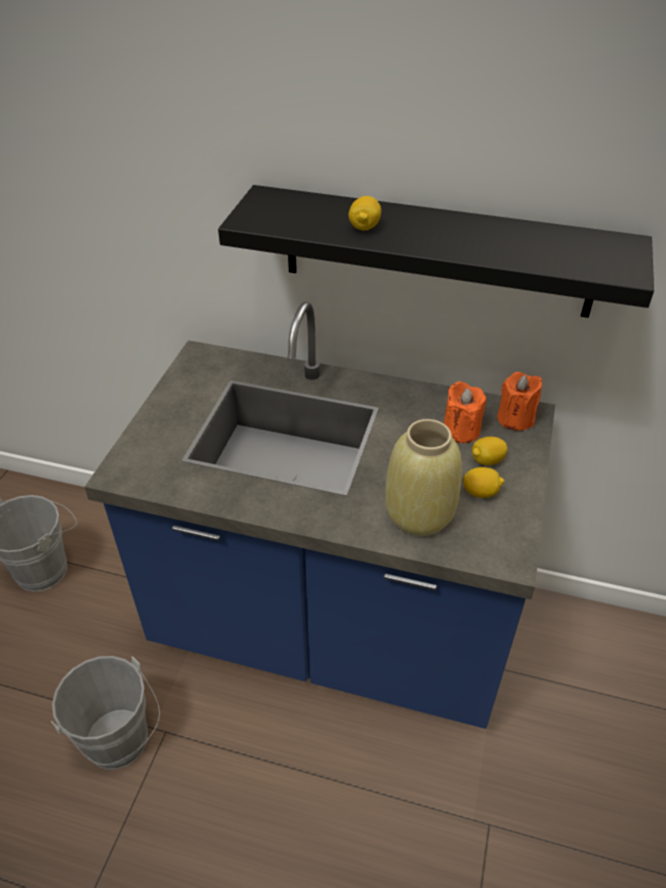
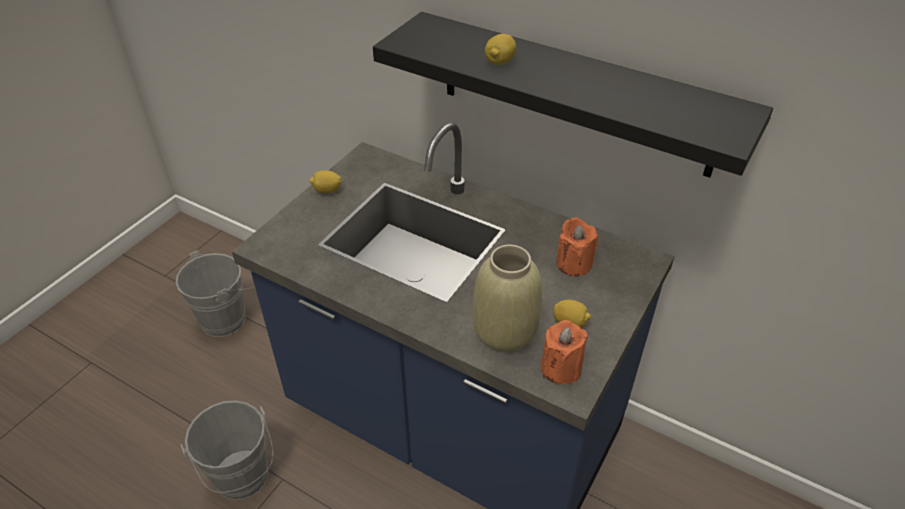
camera: 15 degrees right, 0 degrees up
(487, 460) = (587, 296): lemon -> lemon (327, 190)
(515, 418) = (630, 262): orange candle -> orange candle (561, 368)

